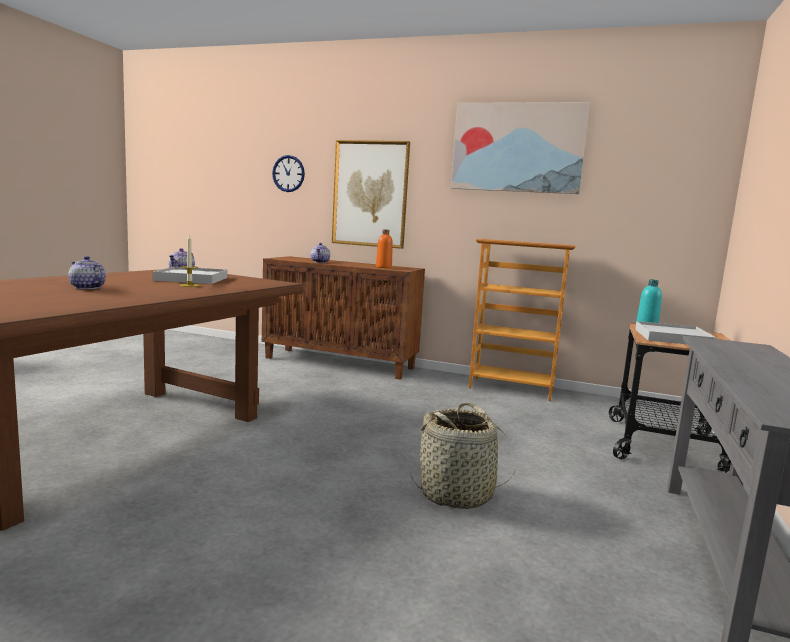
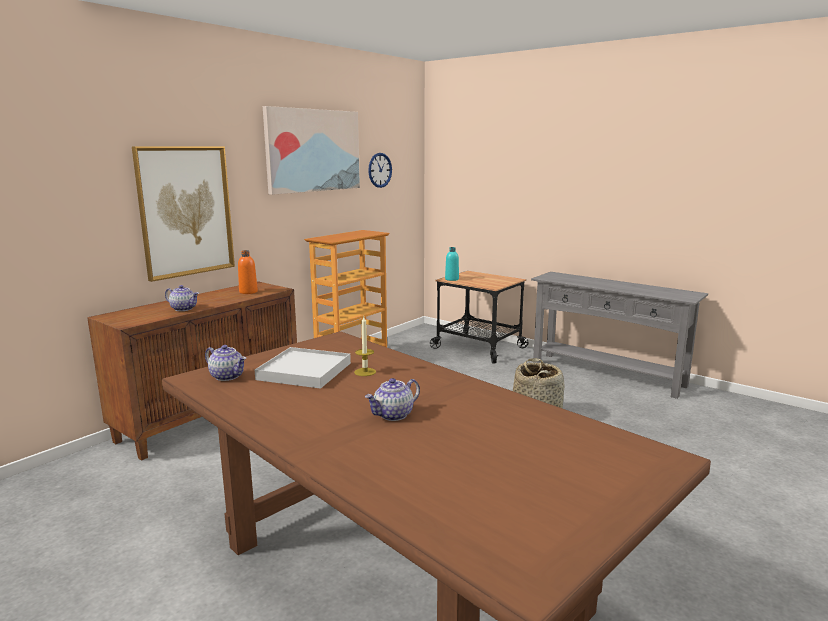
camera: 70 degrees left, 5 degrees up
(288, 173) = (59, 198): wall clock -> wall clock (380, 170)
(672, 337) = (483, 281): white tray -> none

